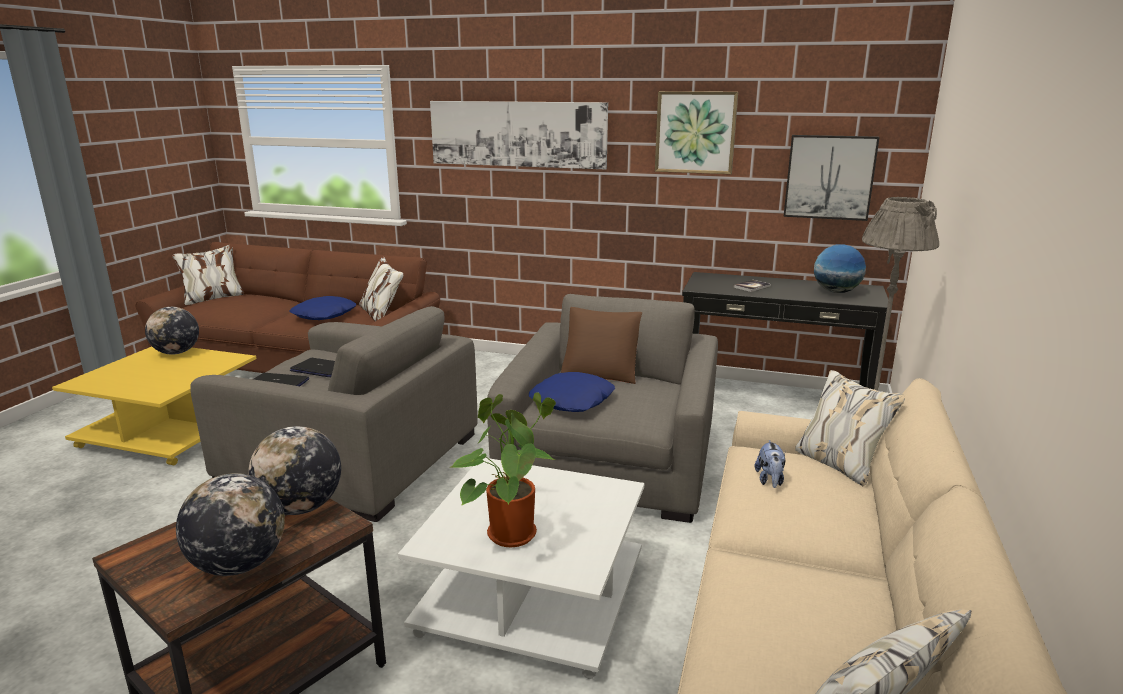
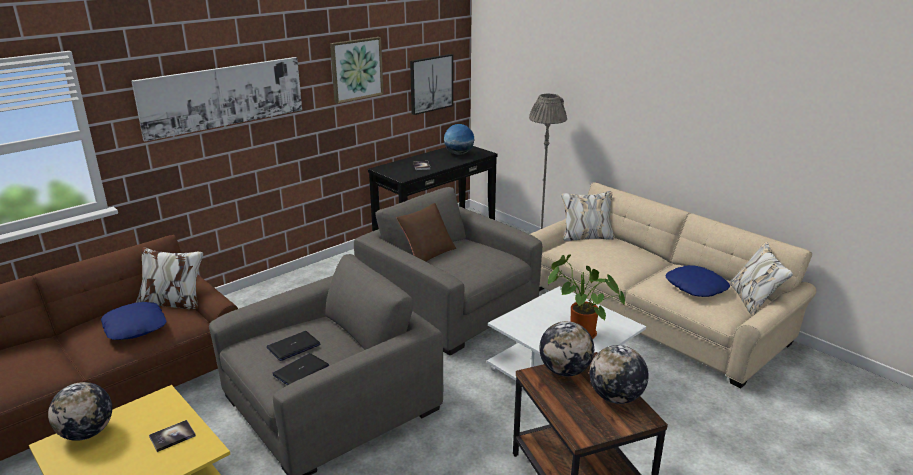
camera: 60 degrees left, 5 degrees up
(177, 378) = (172, 436): none -> book
(572, 400) = (464, 271): blue pillow -> blue pillow (696, 287)
(770, 480) = (594, 255): plush toy -> none

